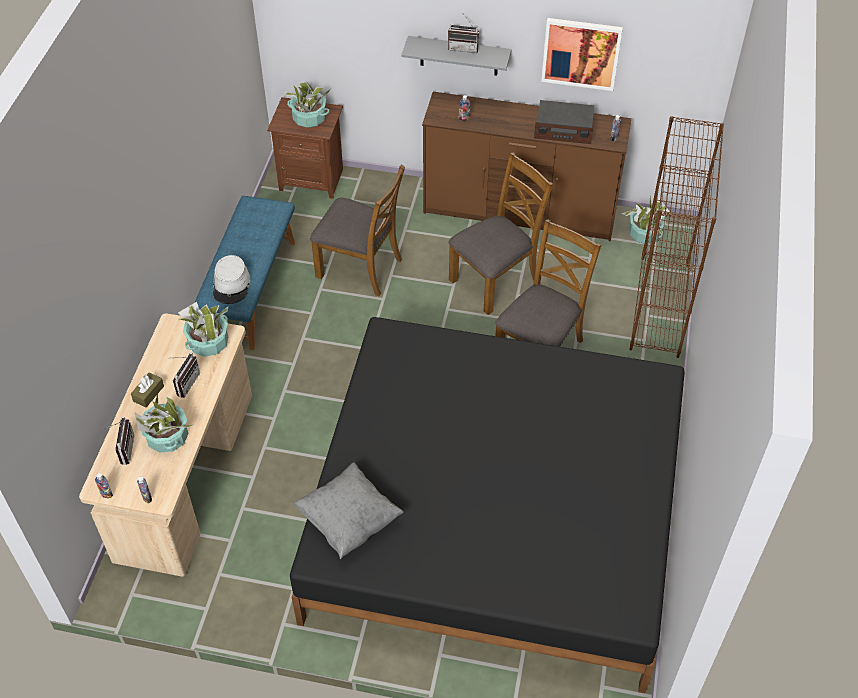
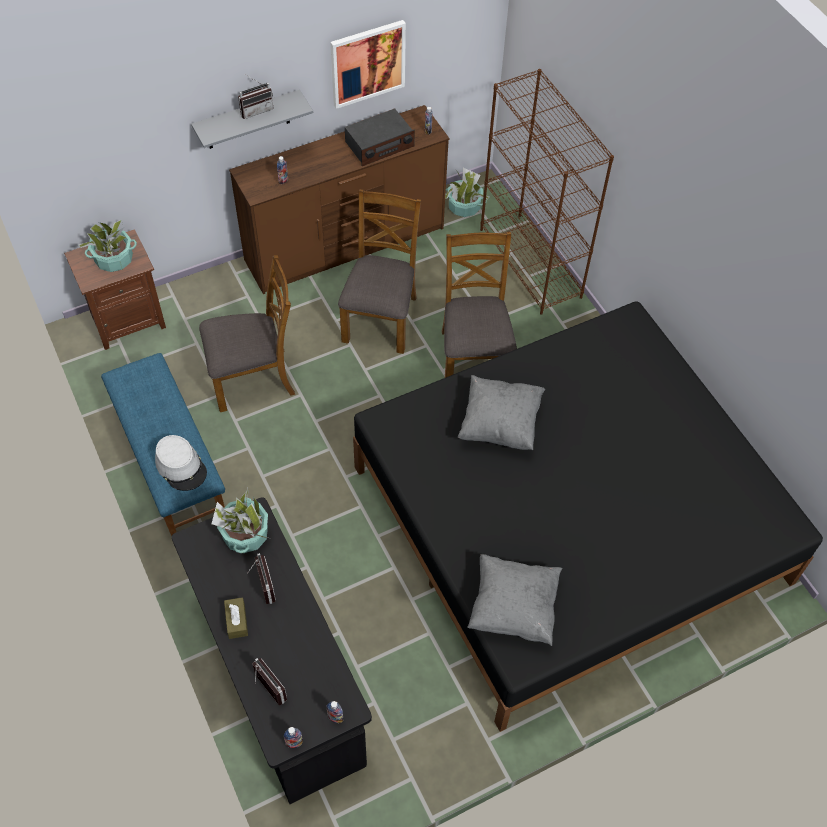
camera: 40 degrees left, 5 degrees up
(167, 437) = (296, 649): potted plant -> none
(186, 476) = (278, 675): beige desk -> black desk
(471, 388) = (499, 424): none -> grey pillow

